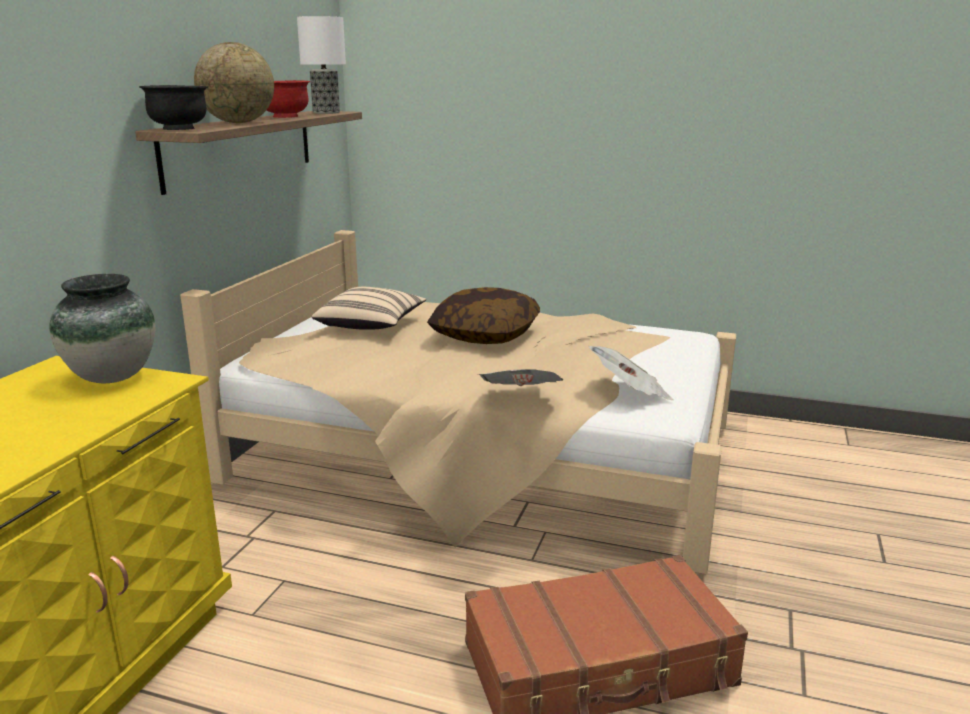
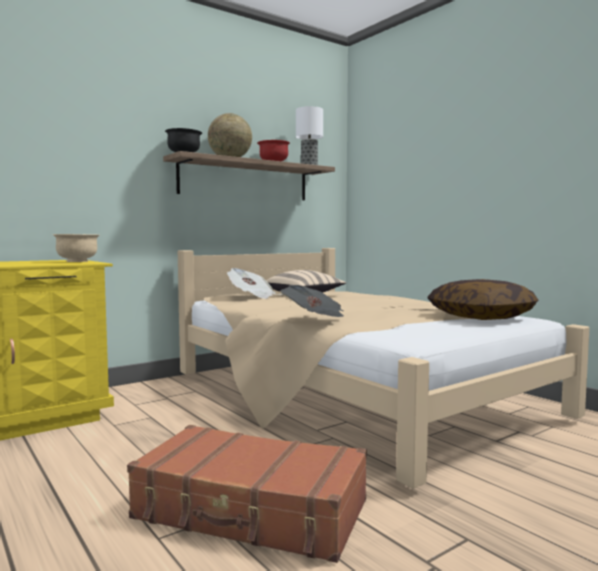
camera: 35 degrees right, 15 degrees down
(112, 377) = (77, 261): vase -> beige bowl
(485, 334) = (362, 301): pillow -> pillow (481, 316)
(630, 393) = (406, 330): newspaper -> newspaper (251, 296)

